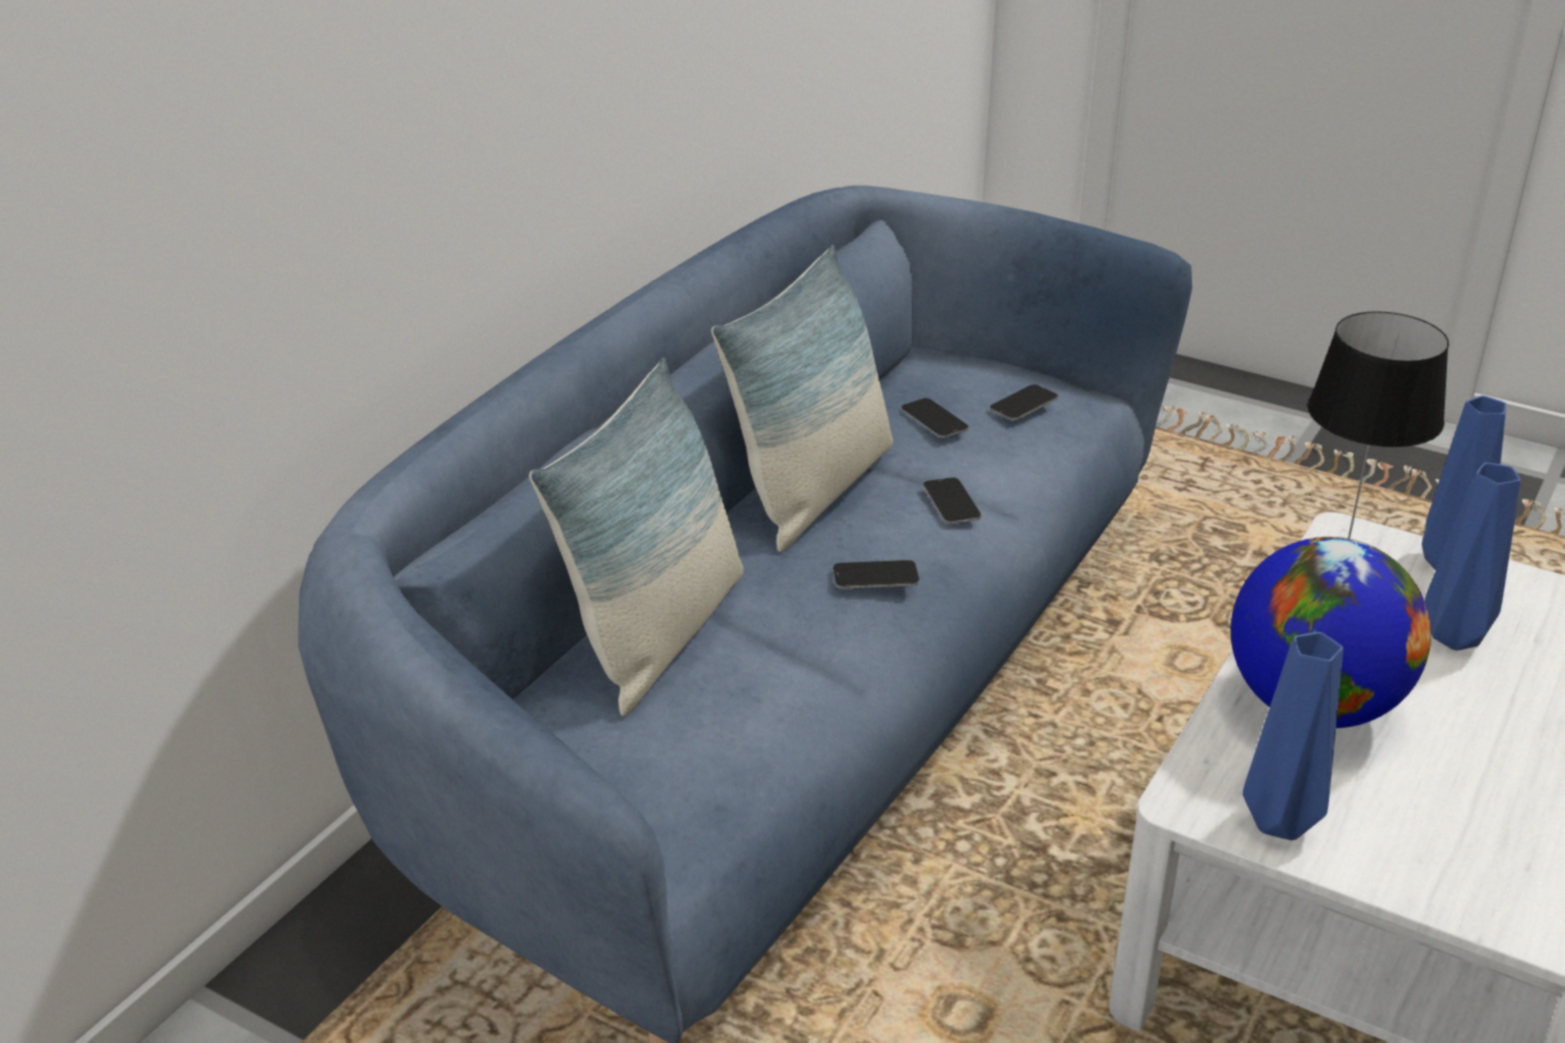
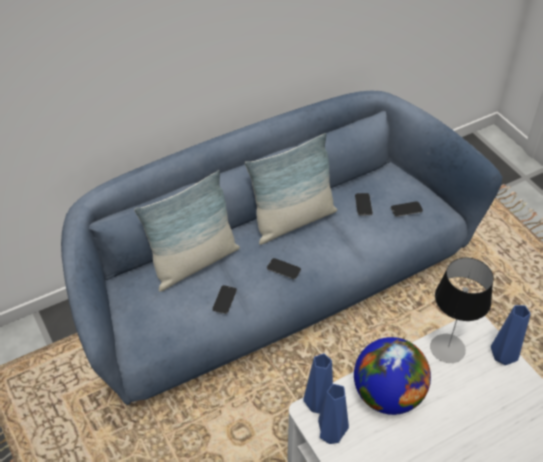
camera: 30 degrees right, 15 degrees up
(951, 502) = (340, 246): phone -> phone (224, 300)
(1458, 637) = (472, 392): blue vase -> blue vase (319, 406)

